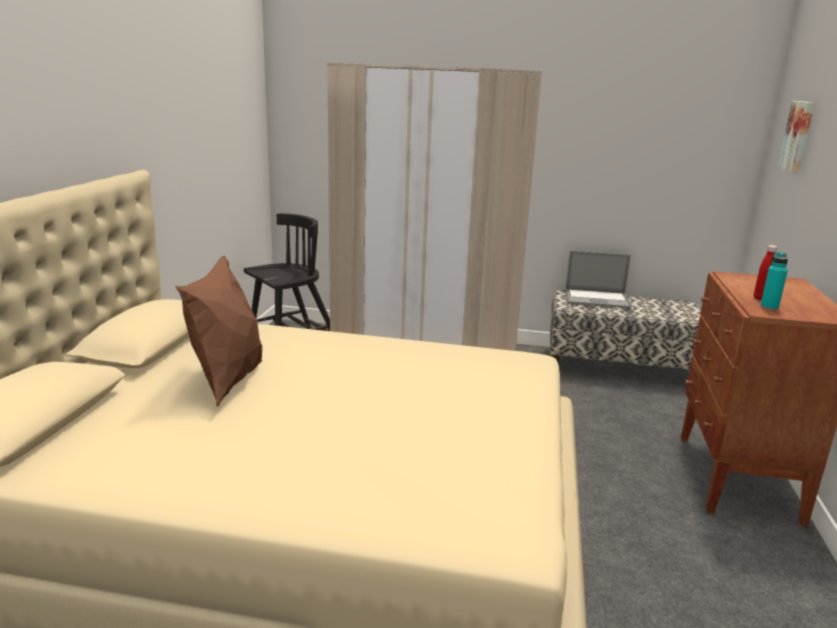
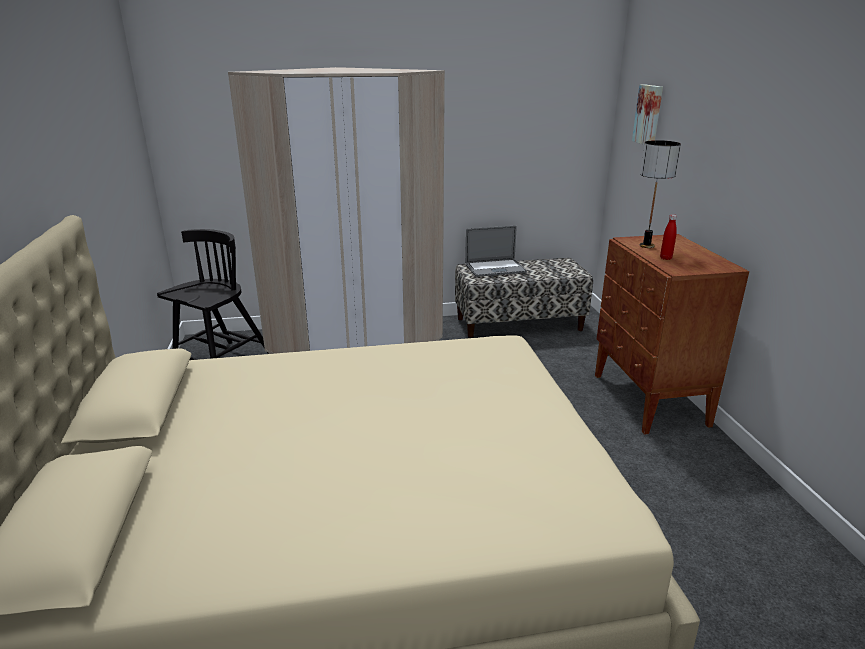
camera: 20 degrees left, 5 degrees up
(227, 382) = (256, 429): brown pillow -> none
(748, 284) = (646, 246): none -> table lamp
(769, 307) = (677, 265): turquoise bottle -> none

